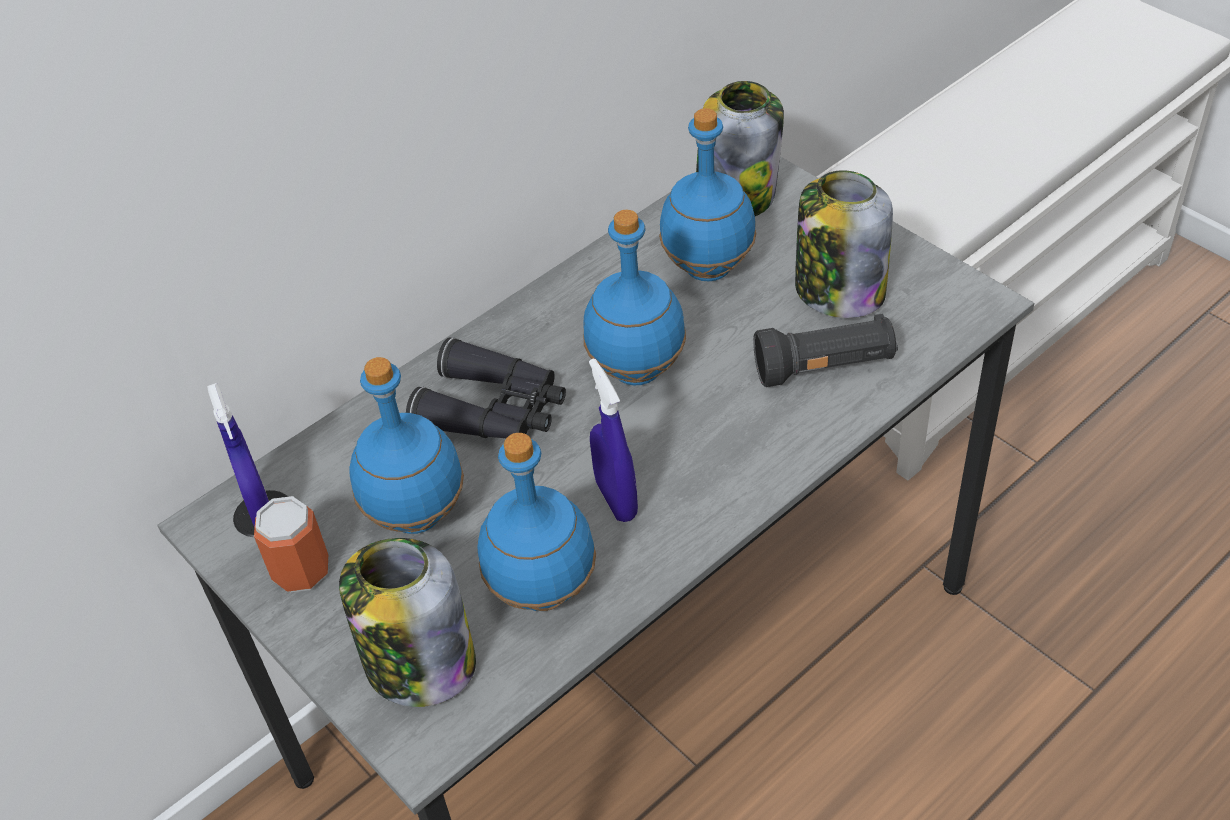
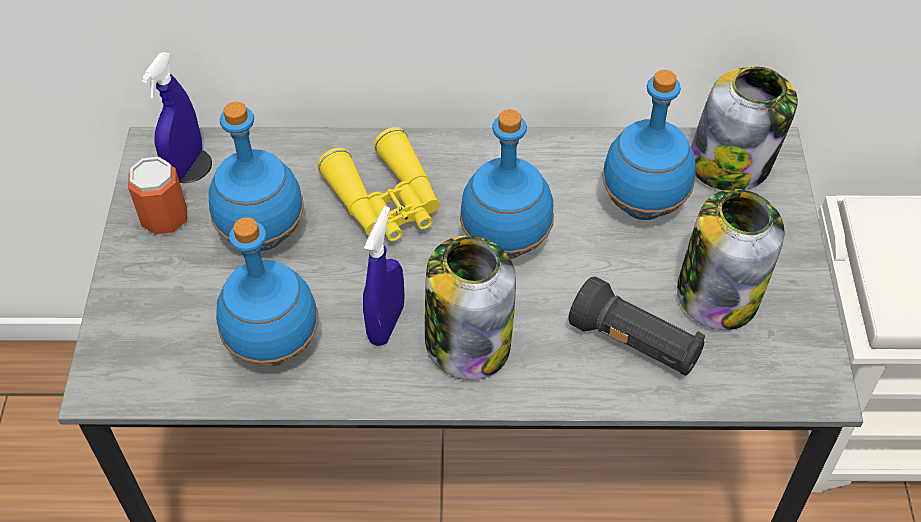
camera: 40 degrees right, 5 degrees up
(418, 663) = (158, 332): jar -> jar (467, 341)
(494, 410) = (386, 201): black binoculars -> yellow binoculars

